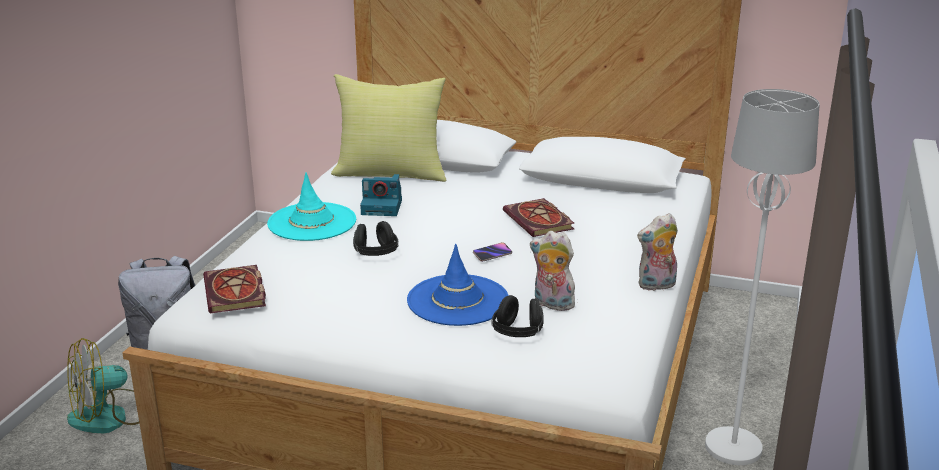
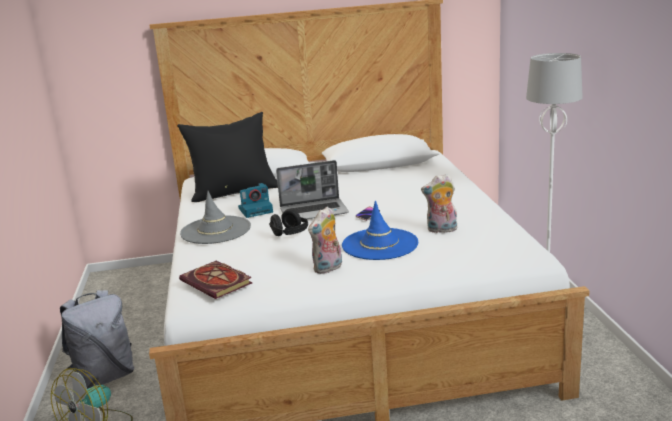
camera: 25 degrees left, 5 degrees down
(312, 222) = (216, 230): turquoise hat -> grey hat
(391, 173) = (234, 191): yellow pillow -> black pillow
(440, 229) = (314, 211): none -> laptop
(518, 333) = (442, 250): black headphones -> none
(540, 221) = (373, 192): book -> none
(656, 286) = (487, 205): plush toy -> plush toy (328, 268)

